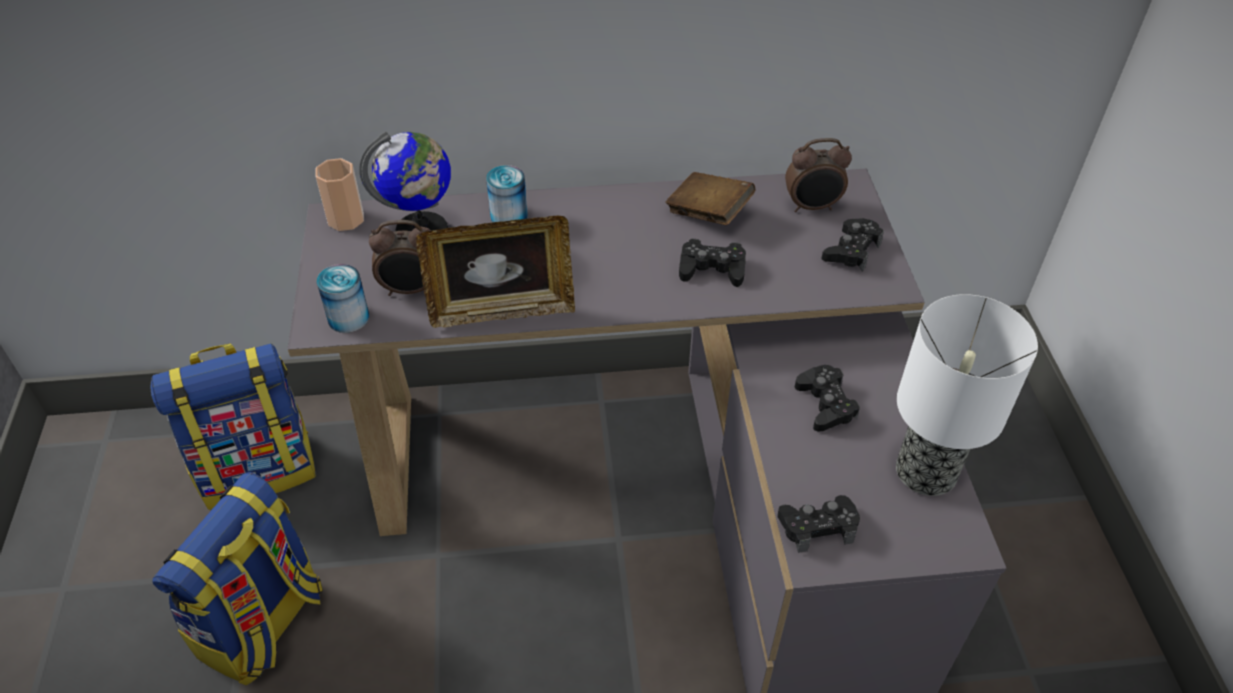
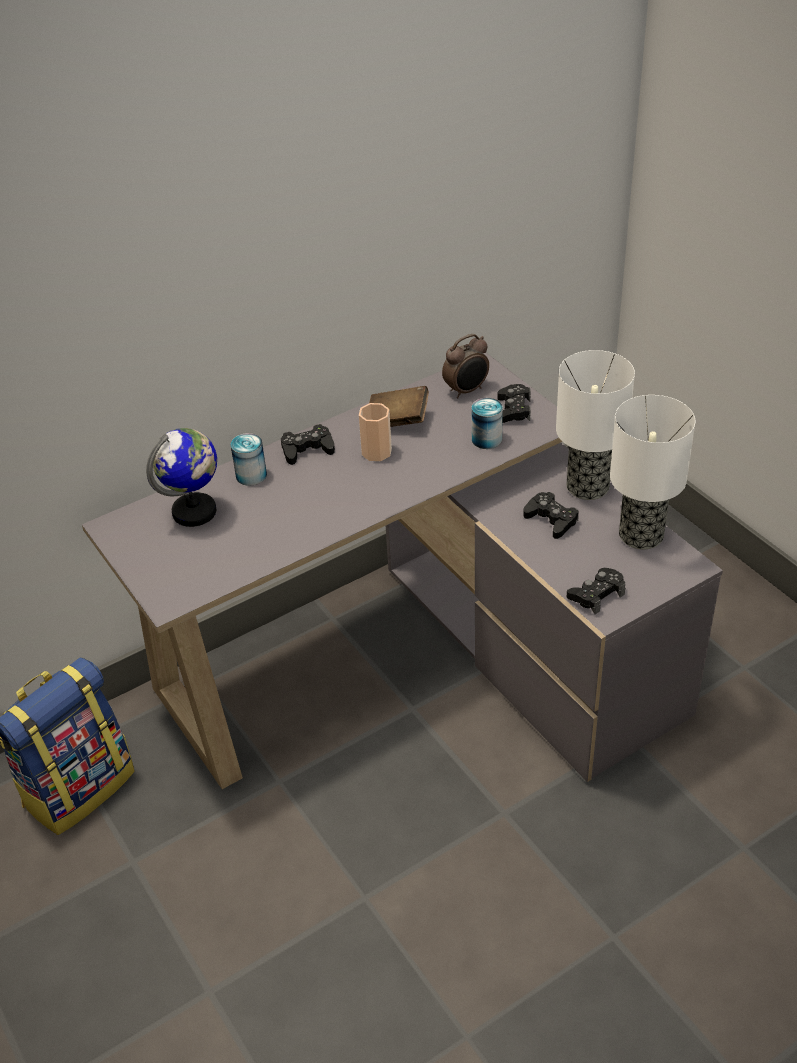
camera: 25 degrees left, 5 degrees down
(264, 625) = (172, 893): backpack -> none
(346, 219) = (123, 523): cup -> cup (376, 452)
(348, 318) = (186, 588): can -> can (486, 439)
(410, 290) = (218, 552): alarm clock -> none
(502, 310) = (298, 539): picture frame -> none
(712, 269) = (427, 457): black game controller -> black game controller (307, 449)
(896, 379) = (586, 487): none -> table lamp

